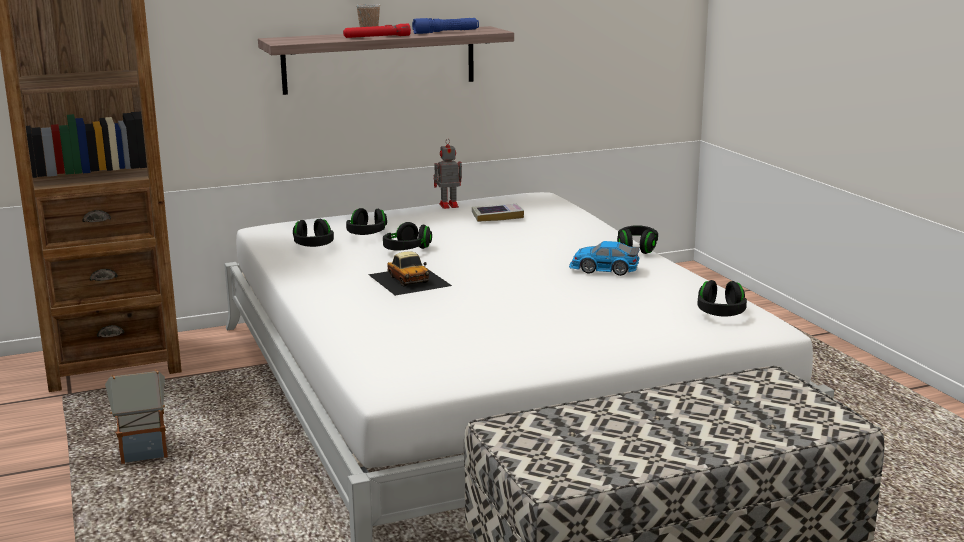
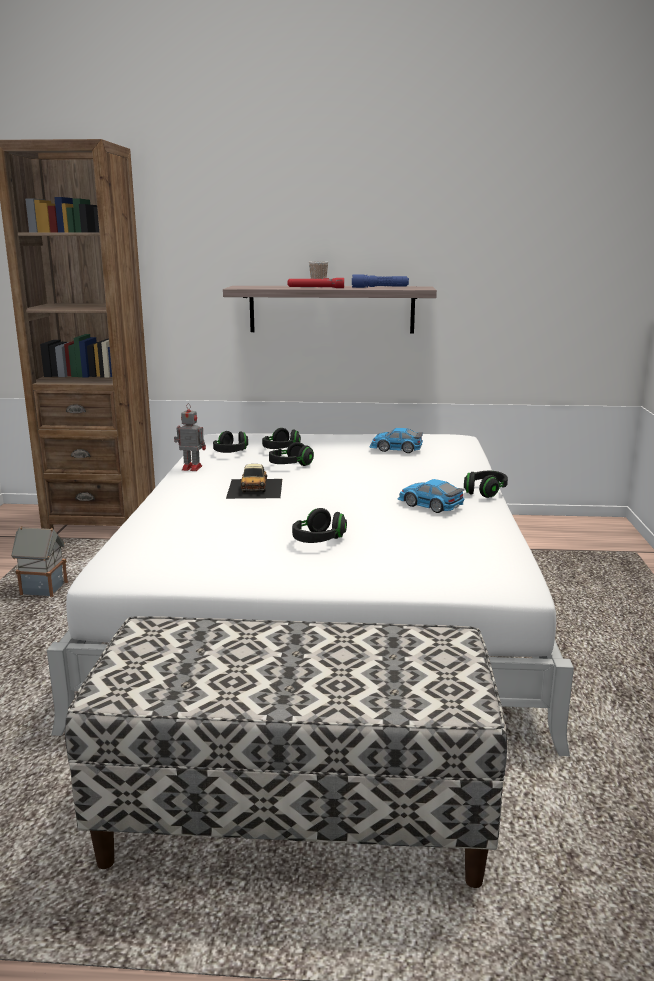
camera: 25 degrees right, 0 degrees up
(447, 205) = (369, 436): toy robot -> toy robot (190, 468)
(497, 216) = (395, 449): book -> toy car
(720, 313) = (483, 564): black headphones -> black headphones (318, 540)

